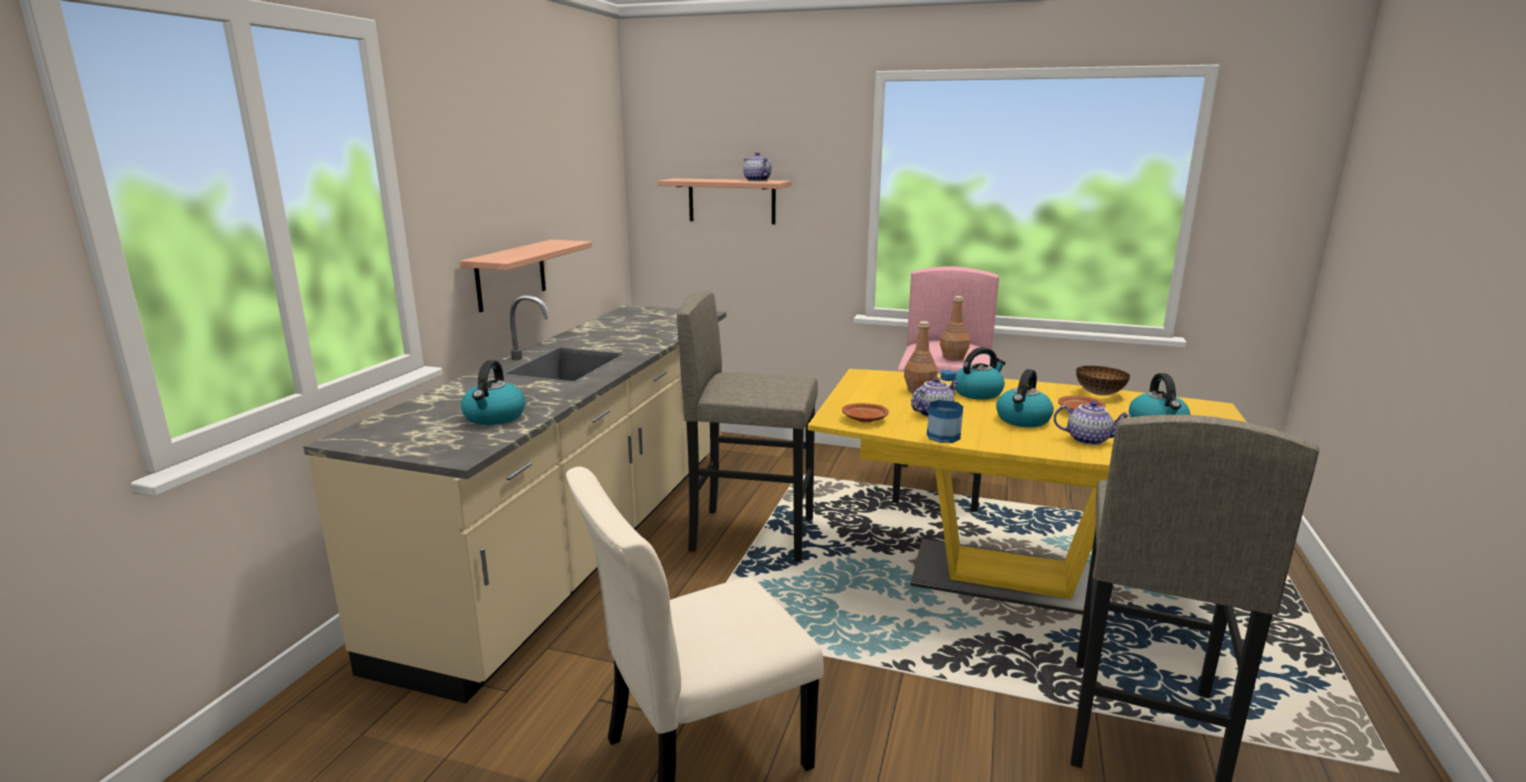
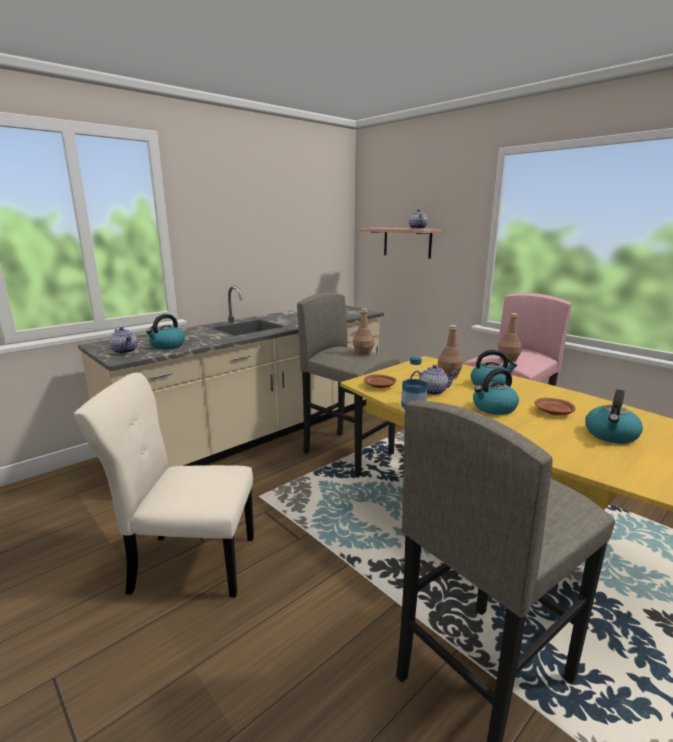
camera: 30 degrees right, 0 degrees up
(511, 275) = (249, 276): shelf -> none
(774, 378) = (363, 353): none -> brown bottle
(1088, 439) = (525, 432): teapot -> teapot (125, 351)
(1100, 394) = (595, 403): bowl -> none

